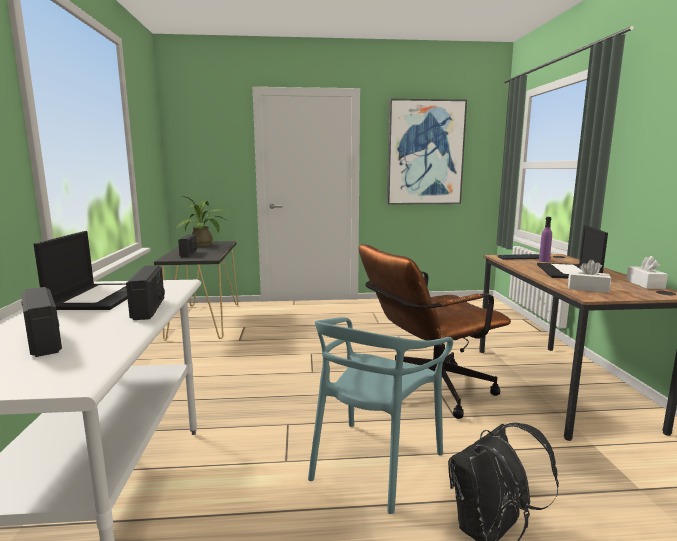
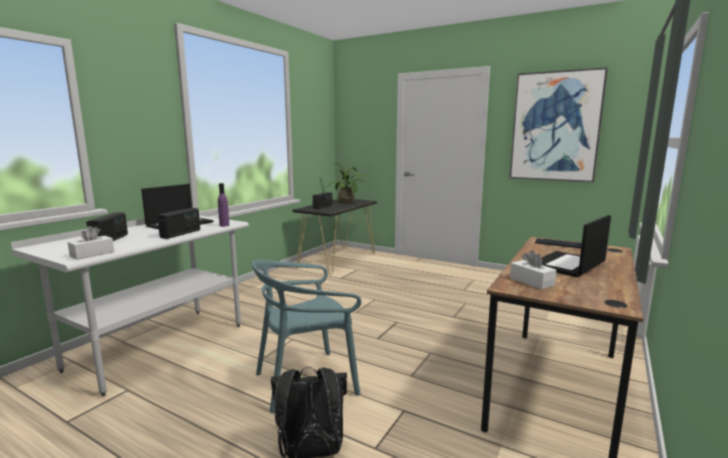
camera: 35 degrees right, 0 degrees up
(427, 391) = (420, 351): brown office chair -> none
(544, 261) = (578, 251): purple bottle -> purple bottle (224, 225)
(645, 284) = (618, 291): white tissue box -> white tissue box (92, 254)

